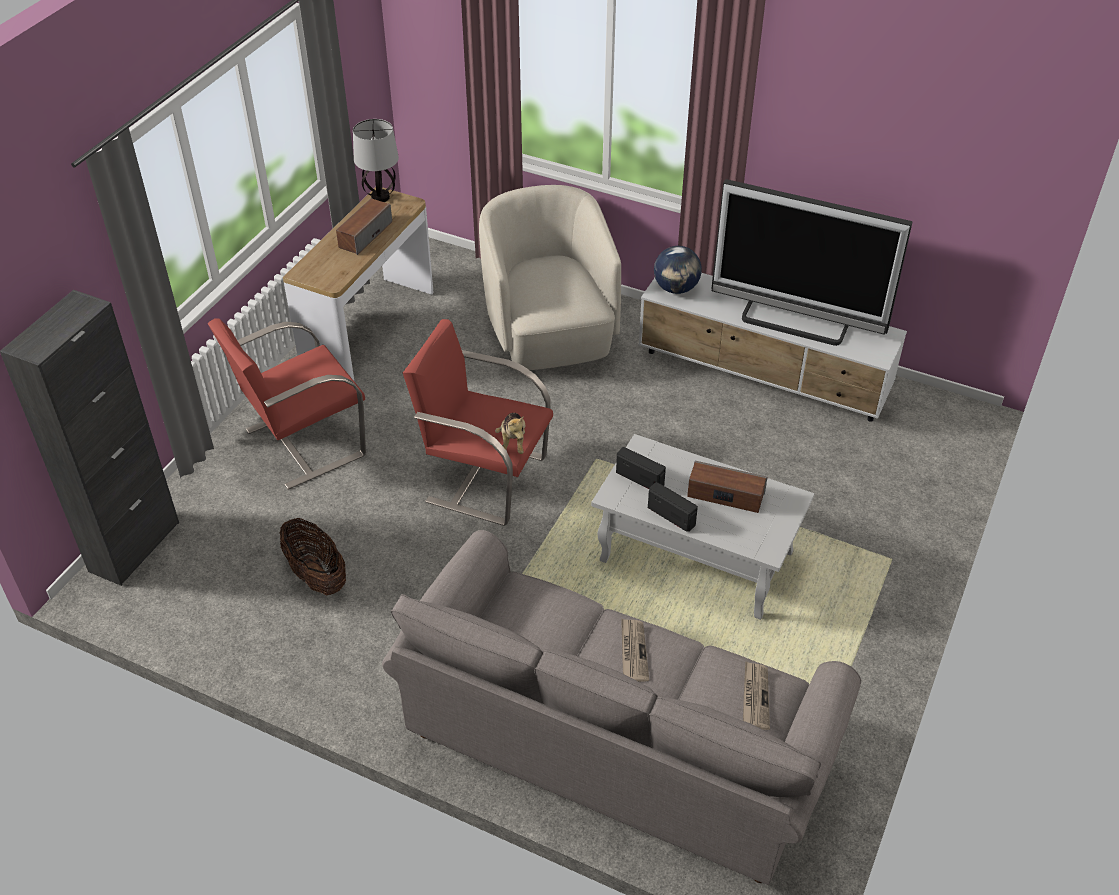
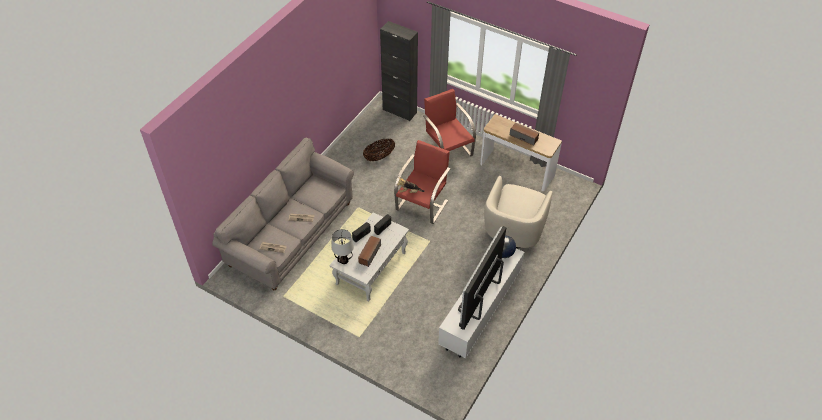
camera: 95 degrees right, 5 degrees up
(381, 197) = (552, 142): table lamp -> table lamp (344, 260)
(550, 333) = (513, 231): beige armchair -> beige armchair turned 120 degrees clockwise

